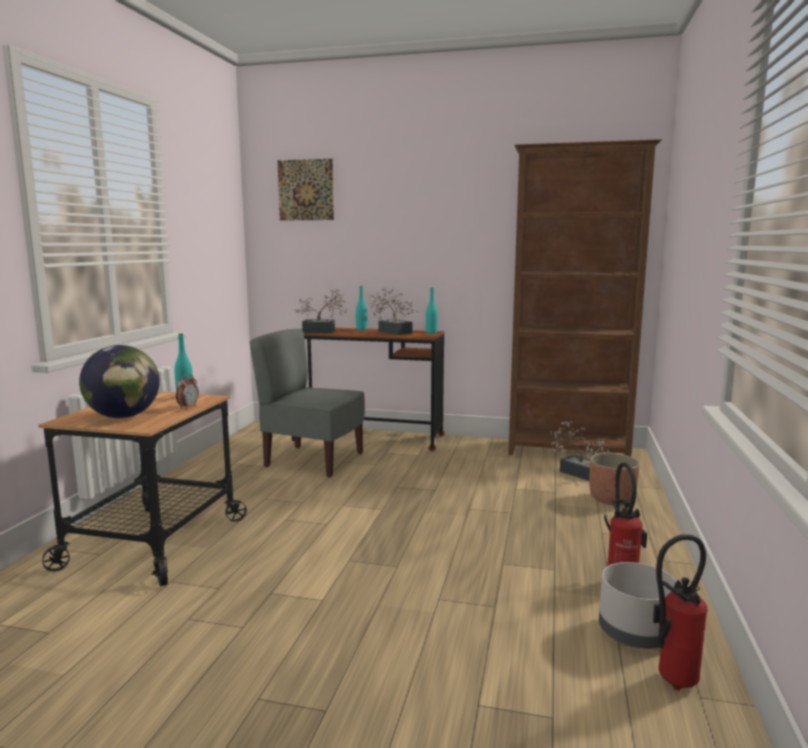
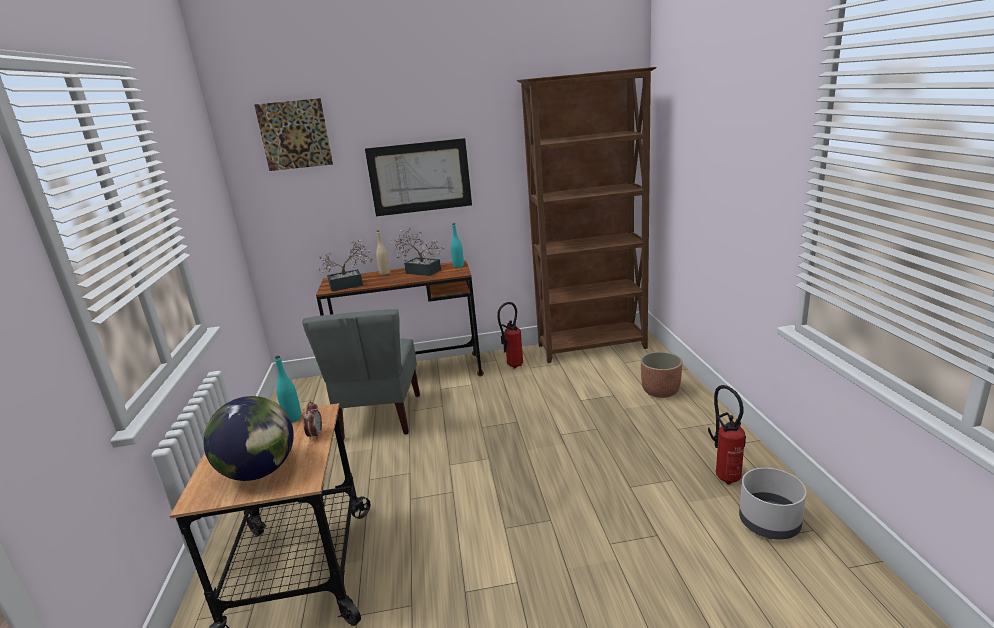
camera: 20 degrees left, 10 degrees up
(313, 460) = (379, 417): grey chair -> grey chair turned 90 degrees counterclockwise
(361, 329) = (385, 273): turquoise bottle -> beige bottle
(410, 241) = (420, 177): none -> picture
(576, 472) = (614, 368): potted plant -> none
(670, 681) = (821, 560): fire extinguisher -> fire extinguisher (512, 366)

